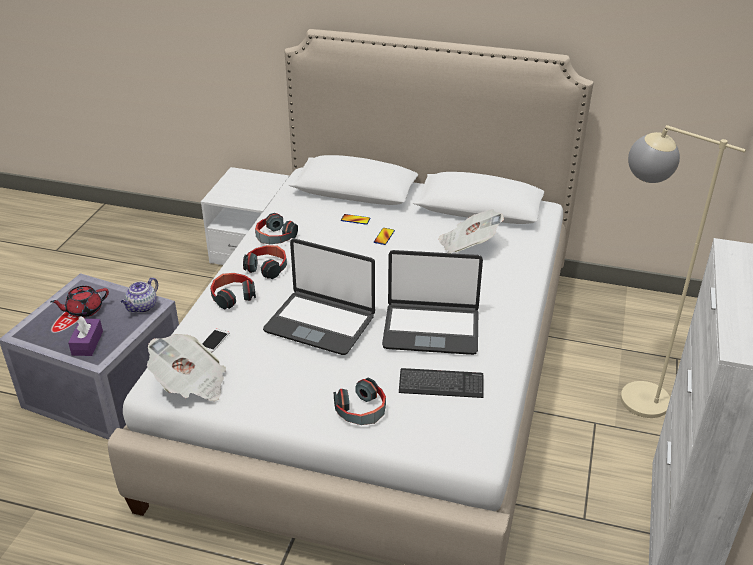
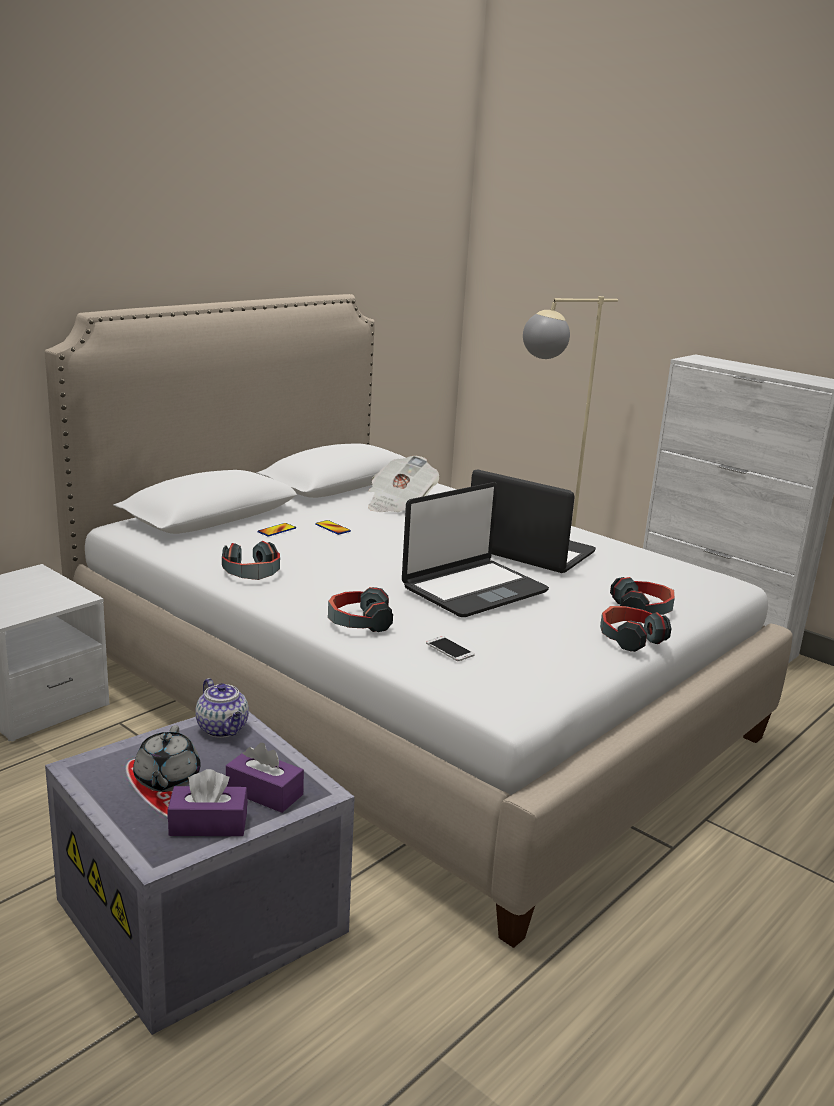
camera: 65 degrees left, 15 degrees down
(51, 337) = (208, 824): none -> purple tissue box
(84, 310) = (166, 780): red teapot -> grey teapot
(190, 383) = (526, 682): newspaper -> none
(267, 268) = (318, 591): headphones -> headphones (629, 638)
(431, 329) = (530, 551): laptop -> laptop turned 90 degrees counterclockwise
(441, 385) = (623, 570): keyboard -> none

